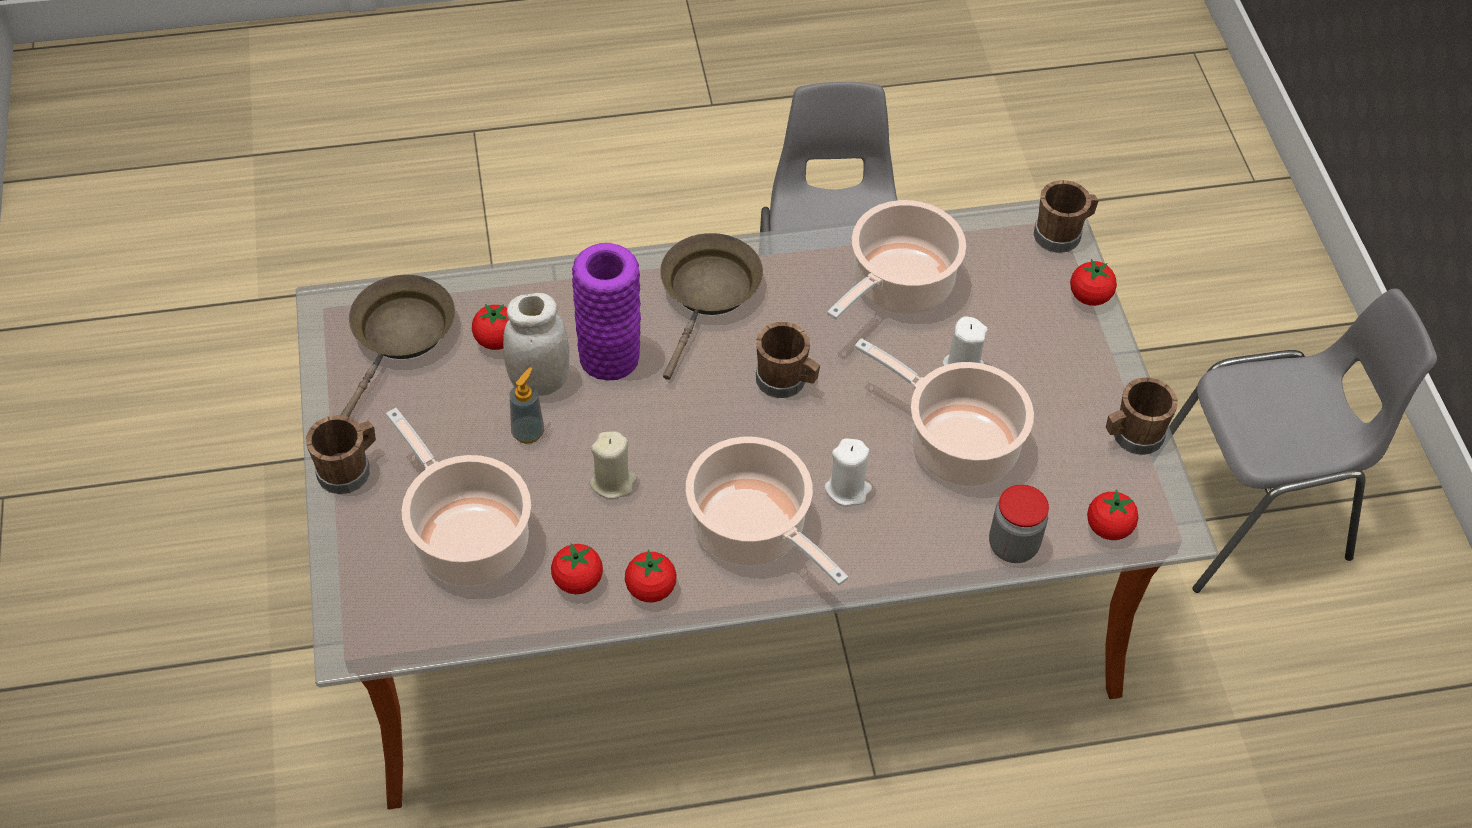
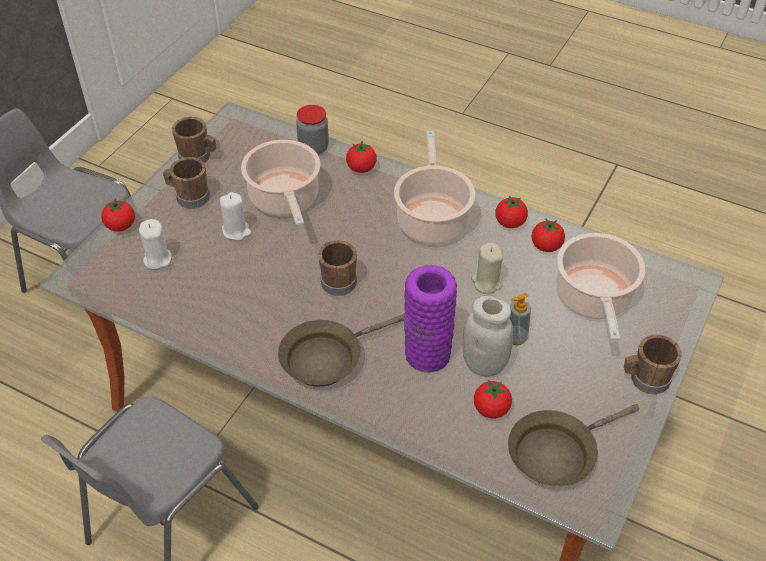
camera: 140 degrees left, 5 degrees down
(847, 489) = (364, 211): white candle -> white candle (157, 259)
(898, 287) = (213, 293): cooking pot -> none
(1062, 234) = (83, 266): brown mug -> brown mug (189, 196)
(1108, 528) = (262, 131): tomato -> tomato (361, 168)

